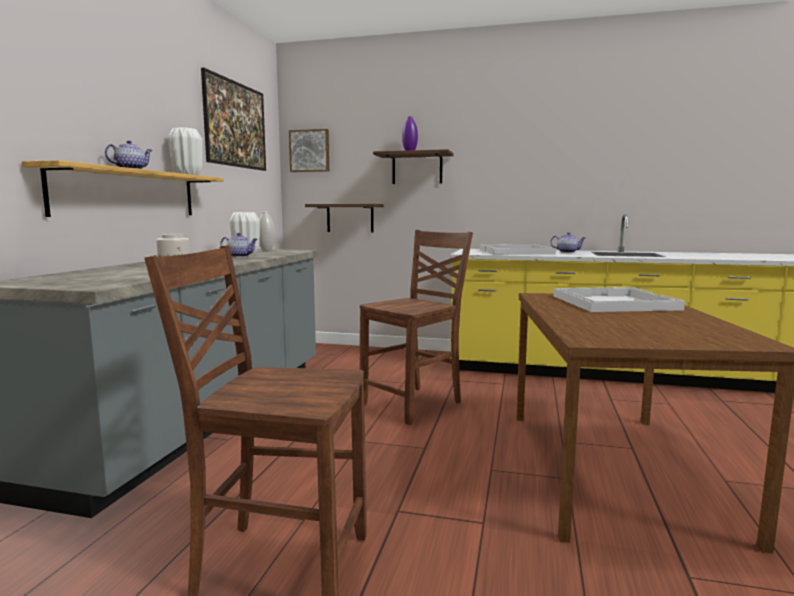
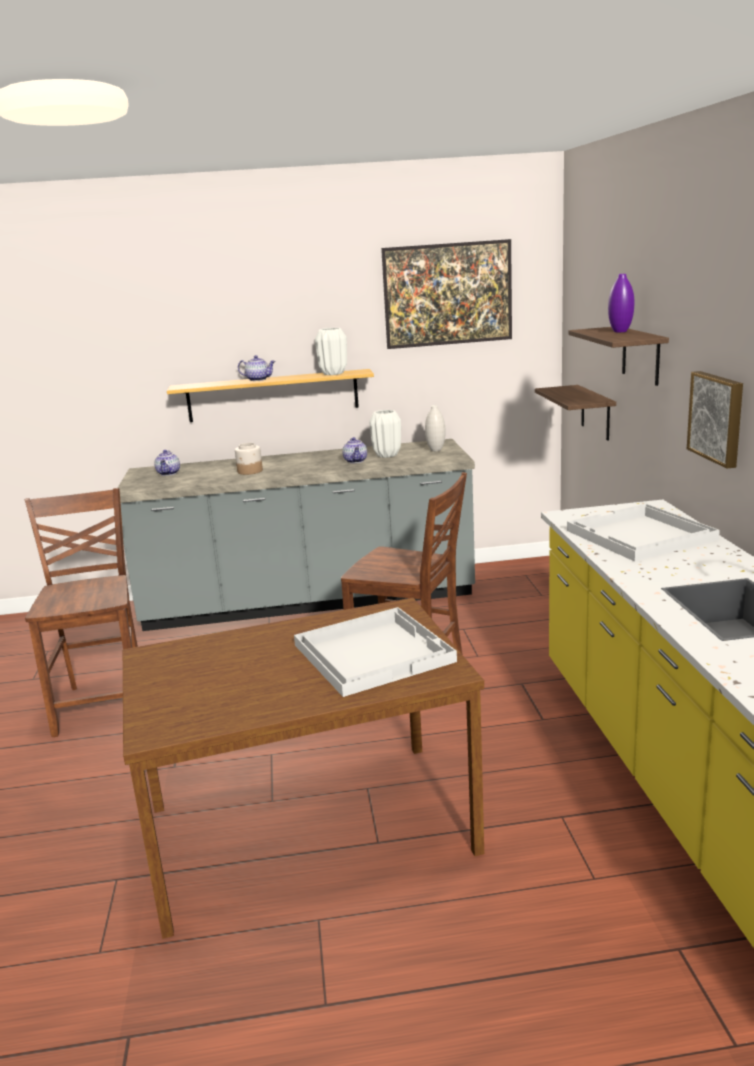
camera: 70 degrees right, 10 degrees up
(310, 151) = (575, 308): picture -> picture (717, 417)
(567, 252) = (702, 563): teapot -> teapot (169, 473)

